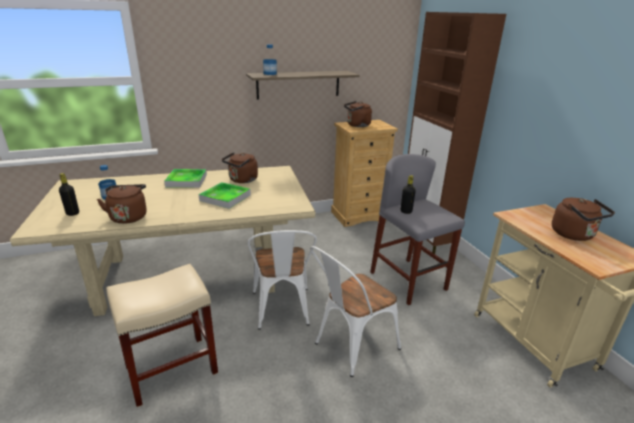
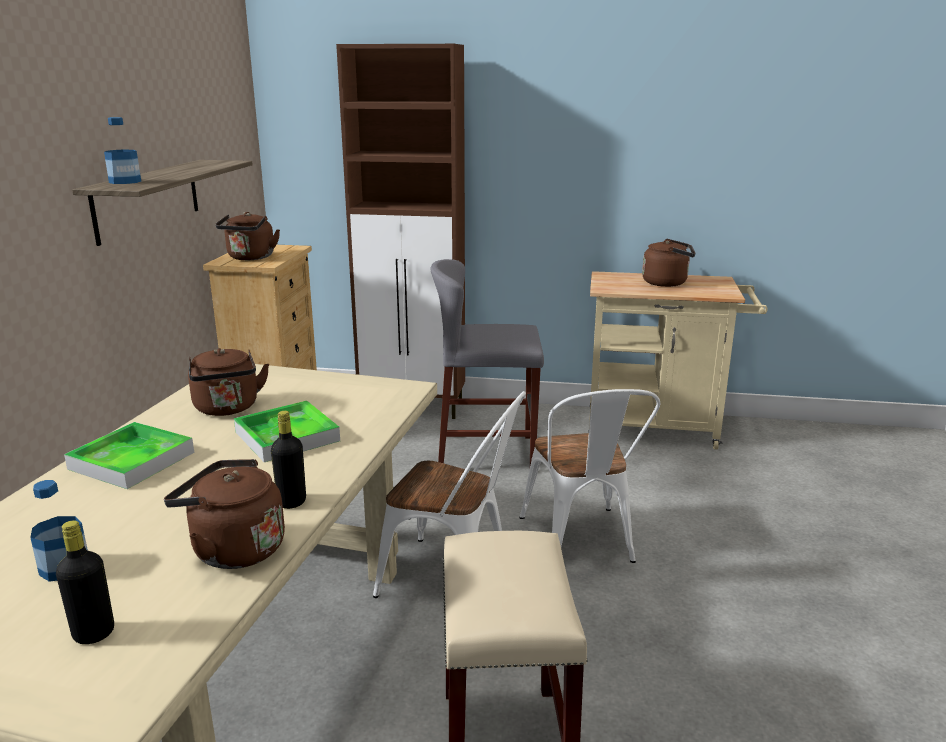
camera: 60 degrees left, 5 degrees down
(406, 211) = (487, 341): black bottle -> black bottle (292, 502)

